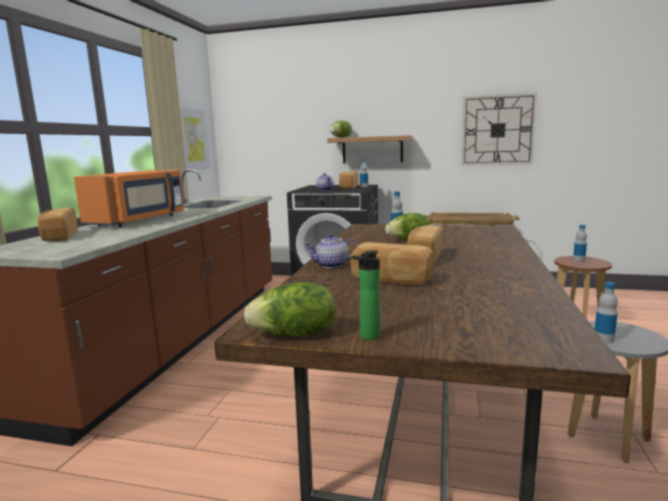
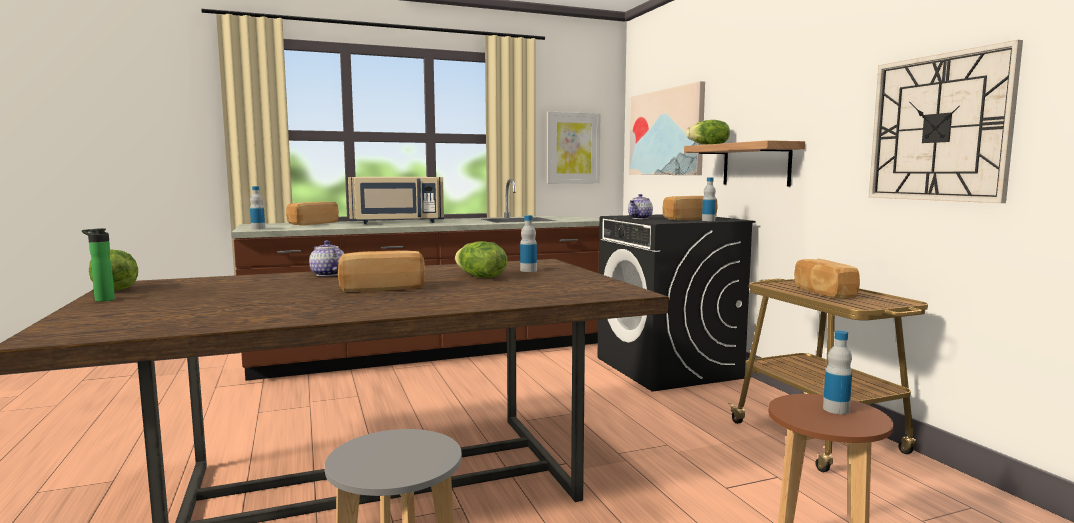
camera: 55 degrees right, 5 degrees down
(139, 220) = (397, 222): orange microwave -> beige microwave
(274, 127) = (666, 132): none -> picture
(391, 280) = (278, 289): bread -> bread (822, 293)
(603, 339) = (370, 445): bottle -> bottle (258, 229)

